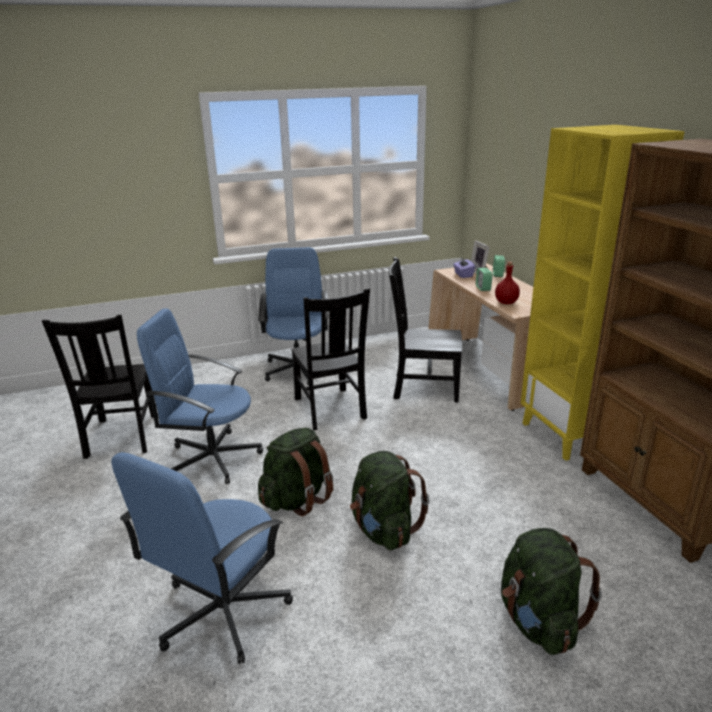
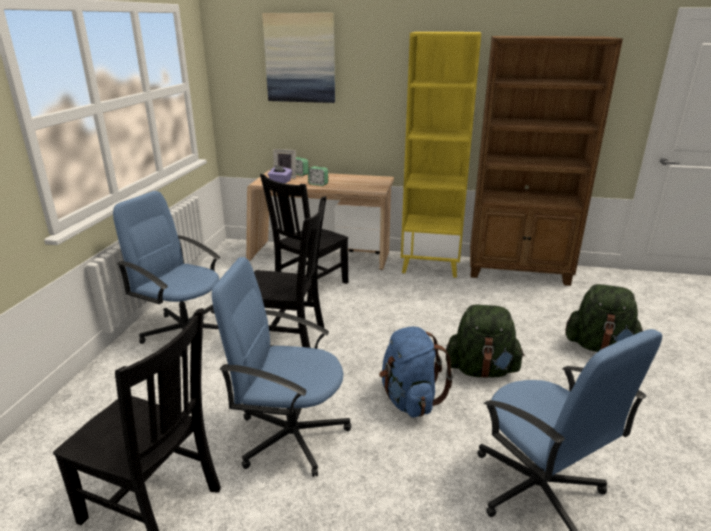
camera: 60 degrees left, 0 degrees up
(212, 458) = (290, 435): blue office chair -> blue office chair turned 60 degrees clockwise
(297, 499) = (409, 399): green backpack -> blue backpack
(506, 302) = (356, 186): red bottle -> none
(522, 146) = (300, 58): none -> picture

